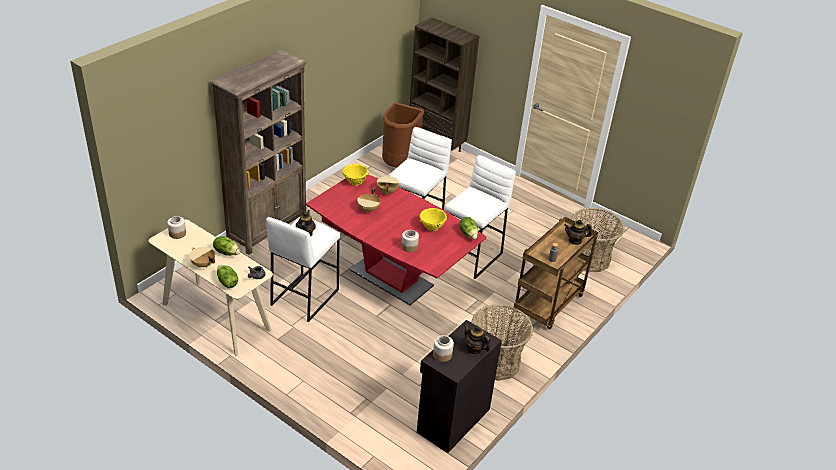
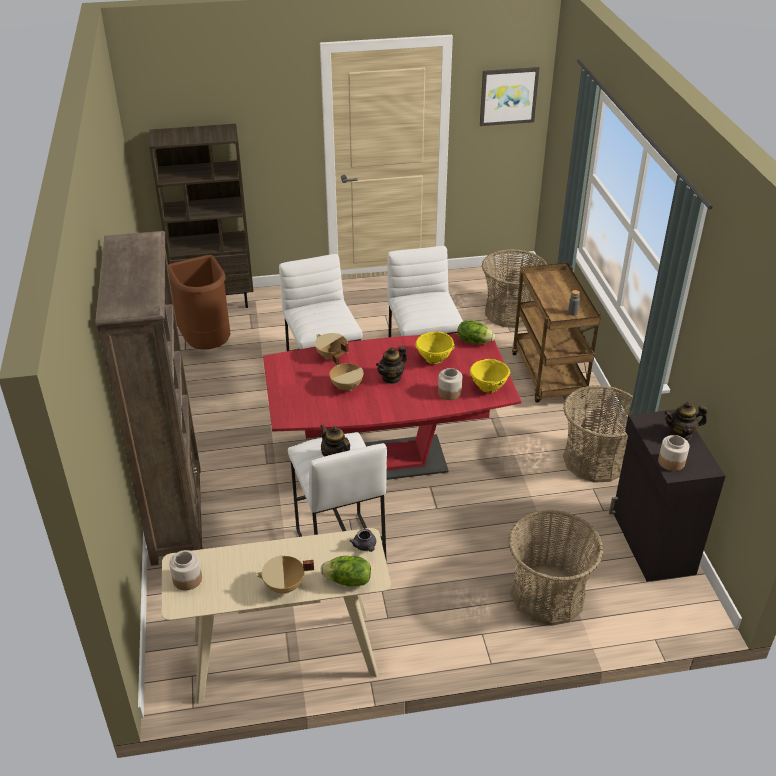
camera: 45 degrees left, 0 degrees up
(226, 252) = (285, 549): lettuce -> none
(355, 182) = (282, 369): yellow bowl -> yellow bowl (488, 387)
(359, 393) = (547, 595): none -> basket
(575, 240) = (558, 284): teapot -> teapot (391, 378)
(662, 101) = (508, 96): none -> picture

